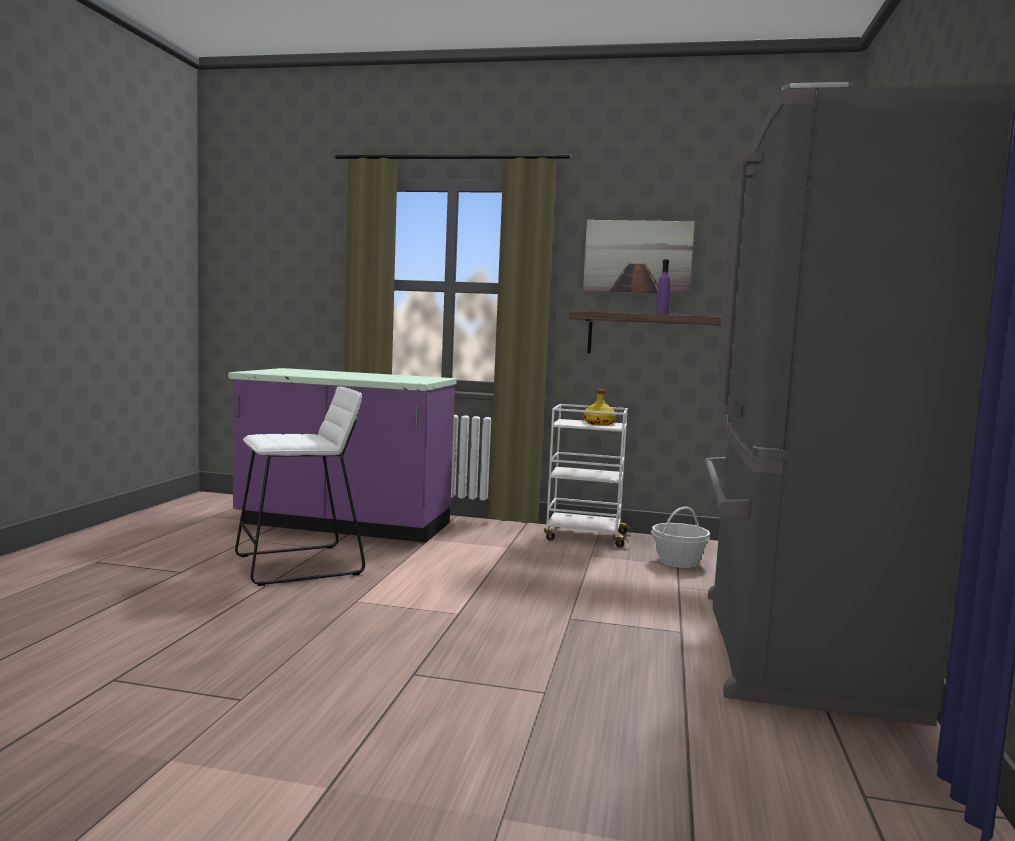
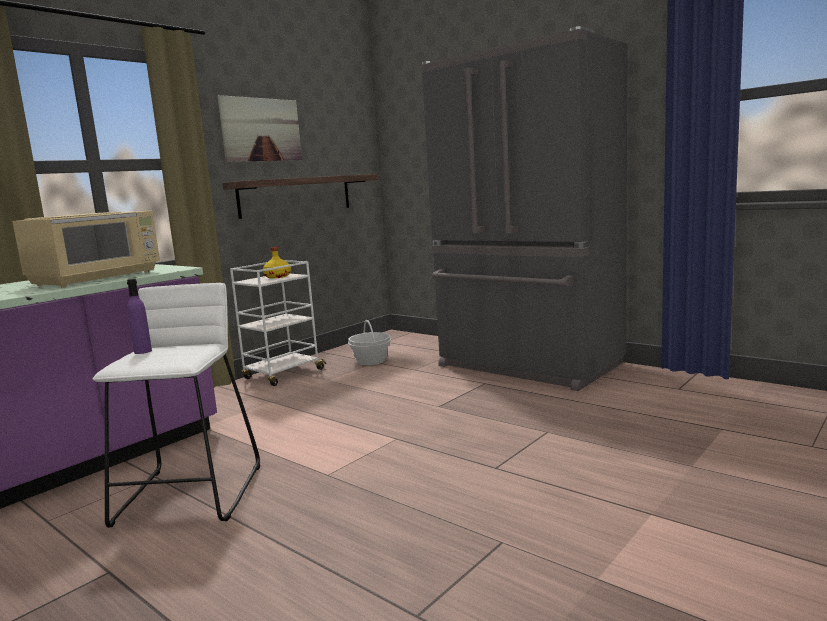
camera: 60 degrees left, 5 degrees up
(363, 377) = (98, 278): none -> beige microwave
(662, 314) = (303, 177): purple bottle -> purple bottle (143, 351)

